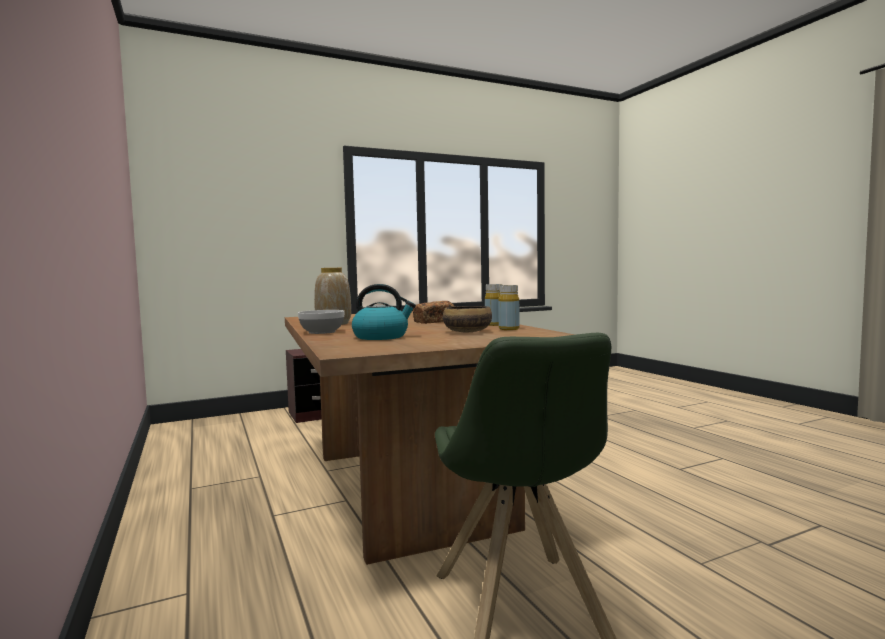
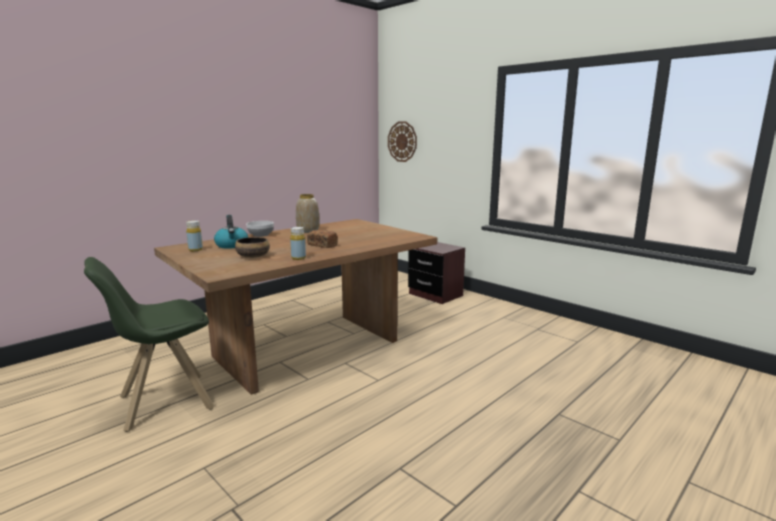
camera: 70 degrees right, 10 degrees up
(194, 223) = (402, 141): none -> wall clock
(509, 329) = (268, 262): yellow bottle -> yellow bottle (195, 250)

